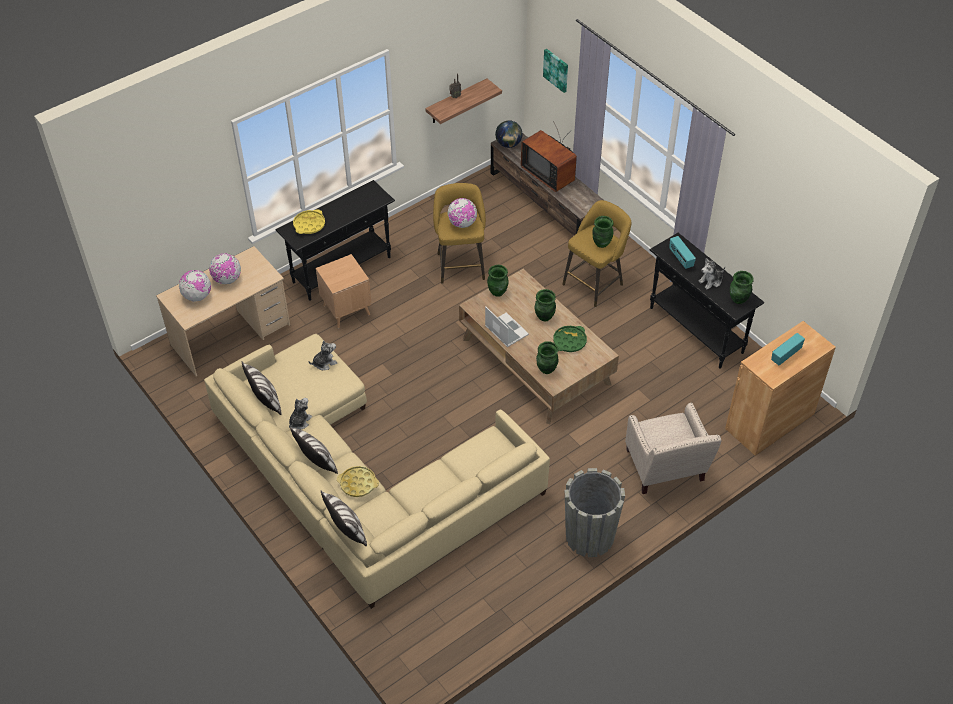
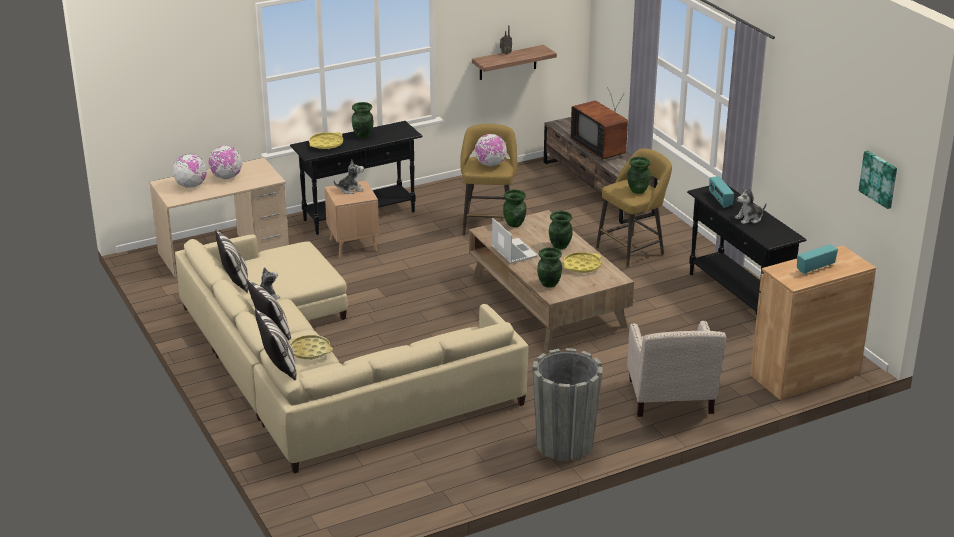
camera: 10 degrees right, 20 degrees down
(324, 363) = (309, 261): plush toy -> plush toy (350, 189)
(508, 144) = (563, 125): globe -> none
(556, 70) = (616, 36): picture -> picture (879, 179)
(569, 341) = (582, 266): green tray -> yellow tray
(738, 299) = (777, 234): green vase -> green vase (363, 135)

